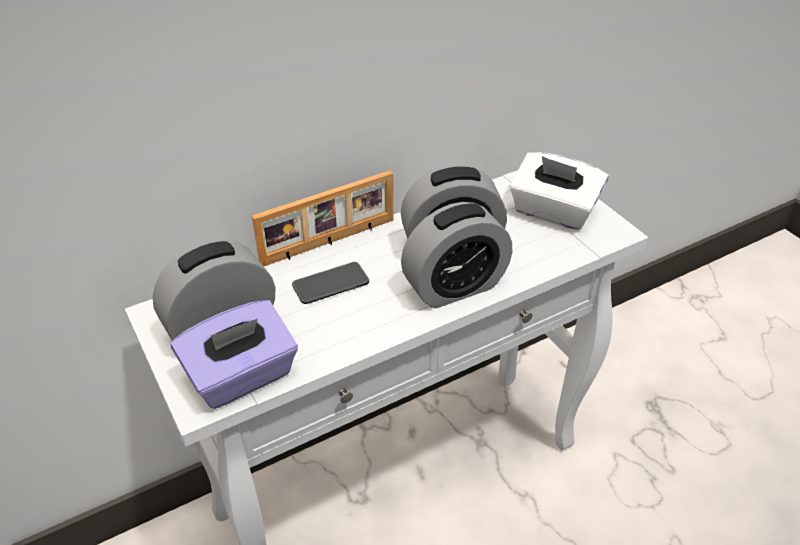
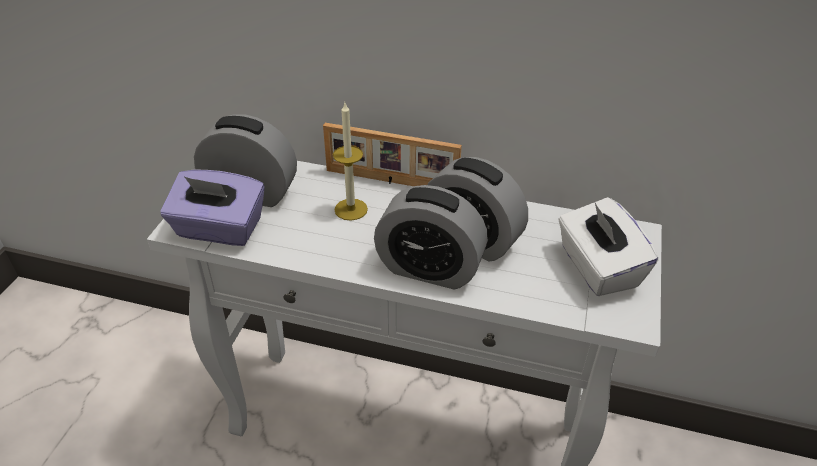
camera: 45 degrees right, 0 degrees up
(330, 284) = (351, 209): phone -> candle

